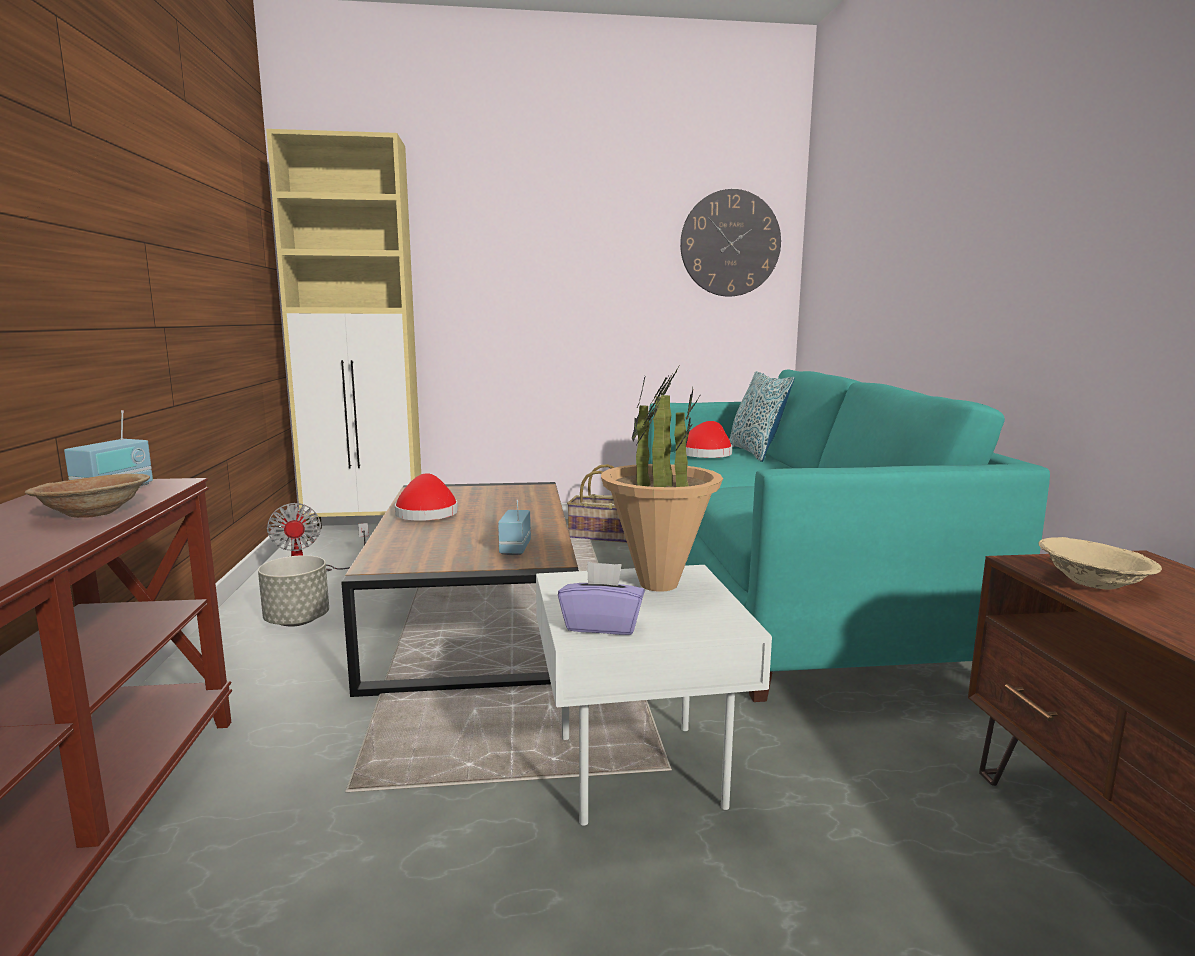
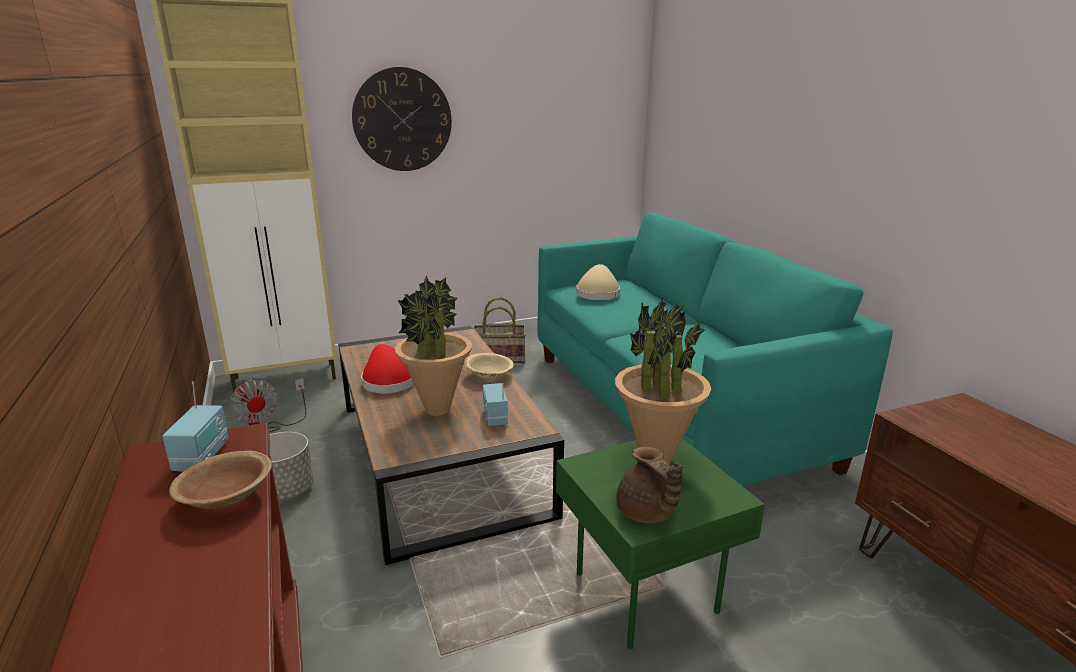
camera: 15 degrees left, 10 degrees up
(457, 538) = (437, 410): none -> potted plant
(602, 625) = (646, 513): purple tissue box -> brown teapot
(635, 774) = (644, 596): white side table -> green side table
(706, 454) = (597, 293): red hat -> beige hat
(730, 243) = (590, 93): wall clock -> wall clock (402, 120)
(755, 453) = (633, 287): pillow -> none
(1093, 583) = (953, 435): beige bowl -> beige bowl (489, 376)

